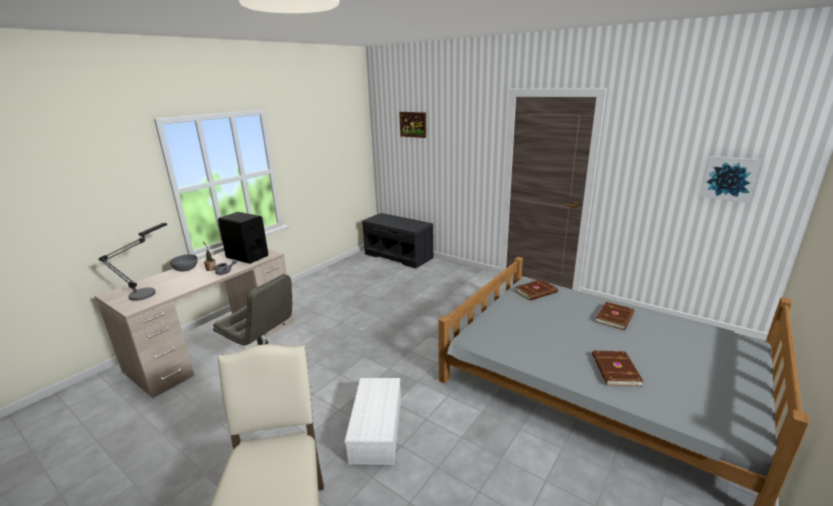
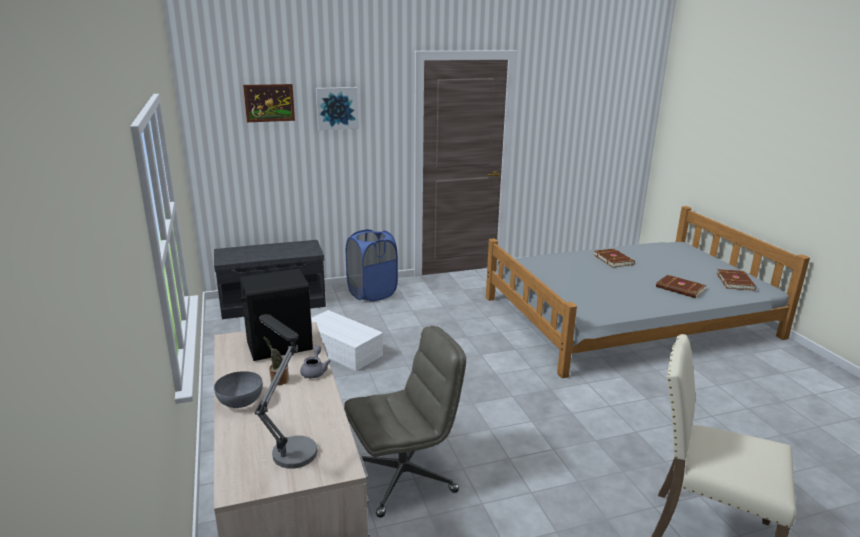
camera: 55 degrees left, 0 degrees up
(377, 430) = (604, 436): white storage box -> white storage box (343, 350)
(453, 272) = (372, 293): none -> blue laundry basket
(536, 292) = (539, 264): brown book -> brown book (736, 281)
(729, 178) = (609, 125): picture -> picture (337, 108)

